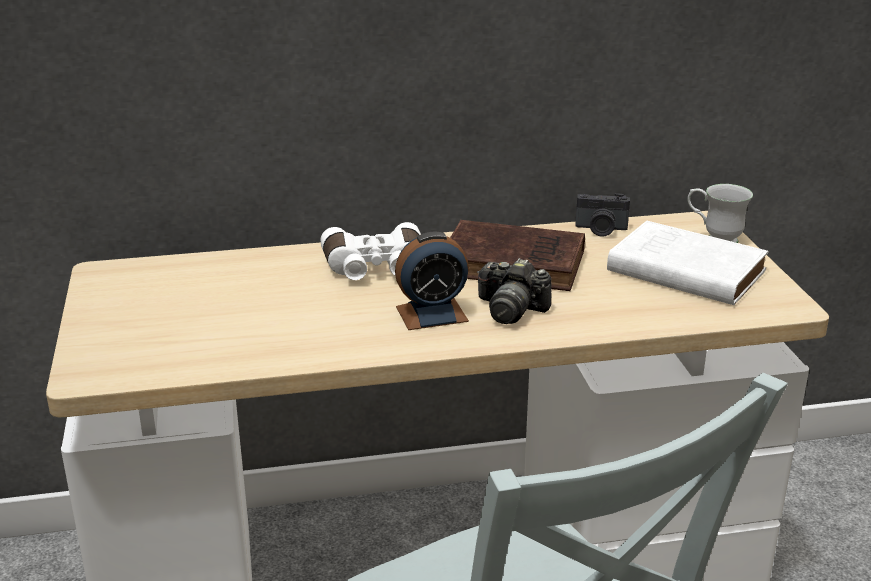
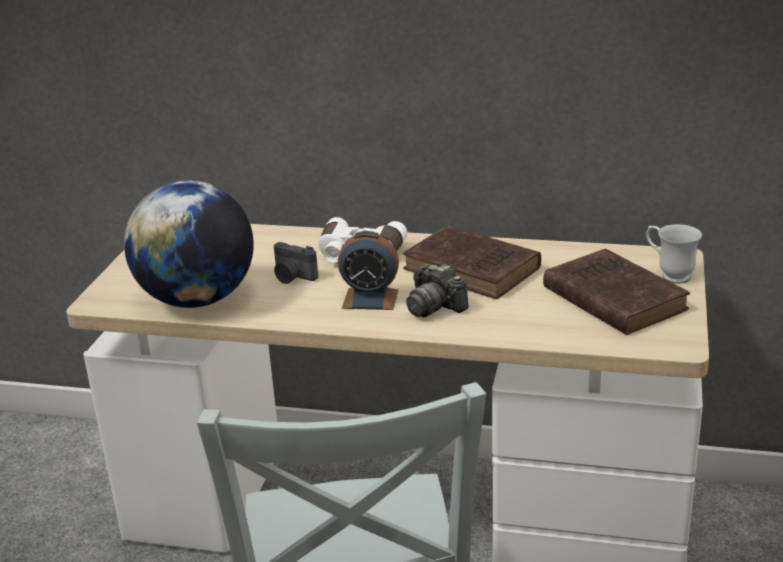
camera: 25 degrees right, 0 degrees up
(219, 350) = (197, 299): none -> globe
(601, 230) = (574, 251): camera -> camera (292, 277)
(682, 270) = (611, 297): white book -> brown book

